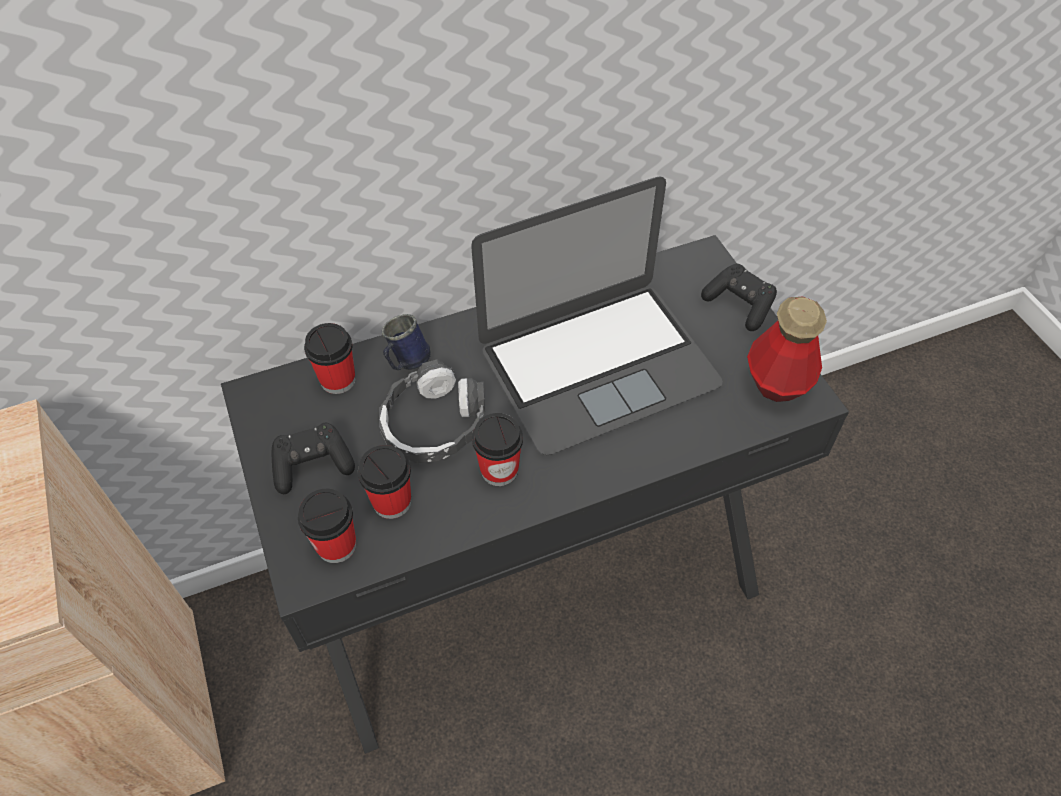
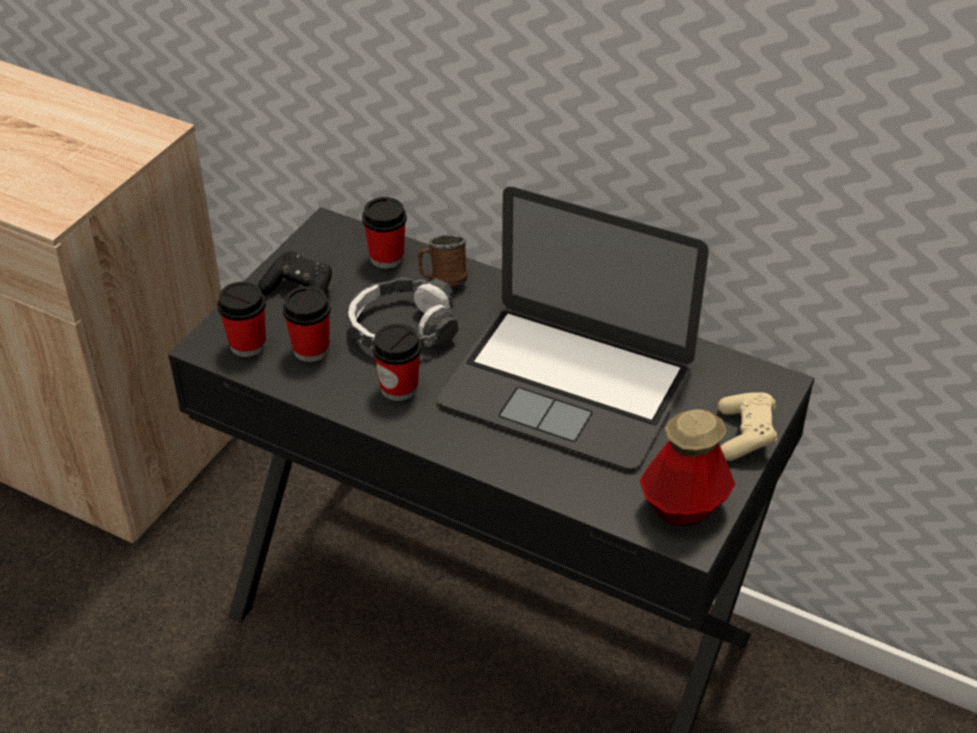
camera: 50 degrees right, 10 degrees down
(406, 362) = (442, 280): blue mug -> brown mug
(739, 305) = (745, 436): black game controller -> beige game controller

